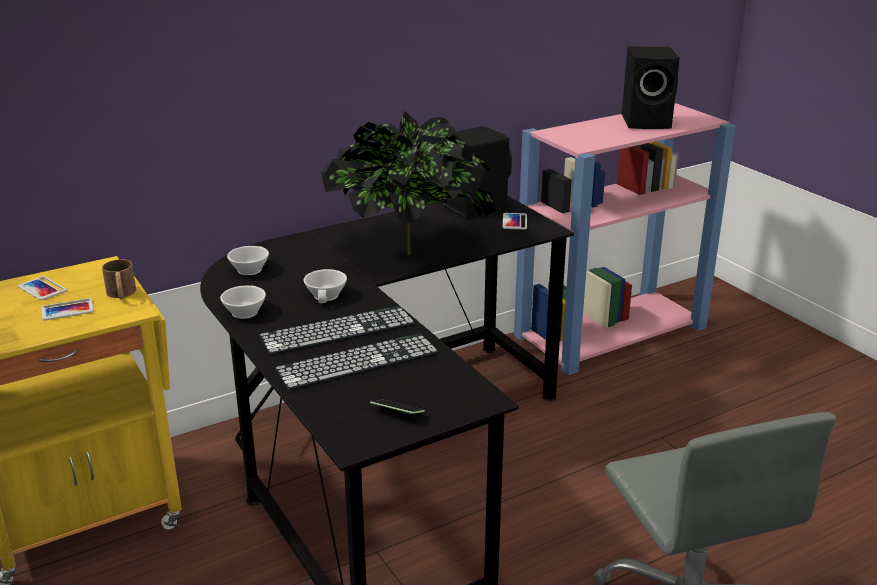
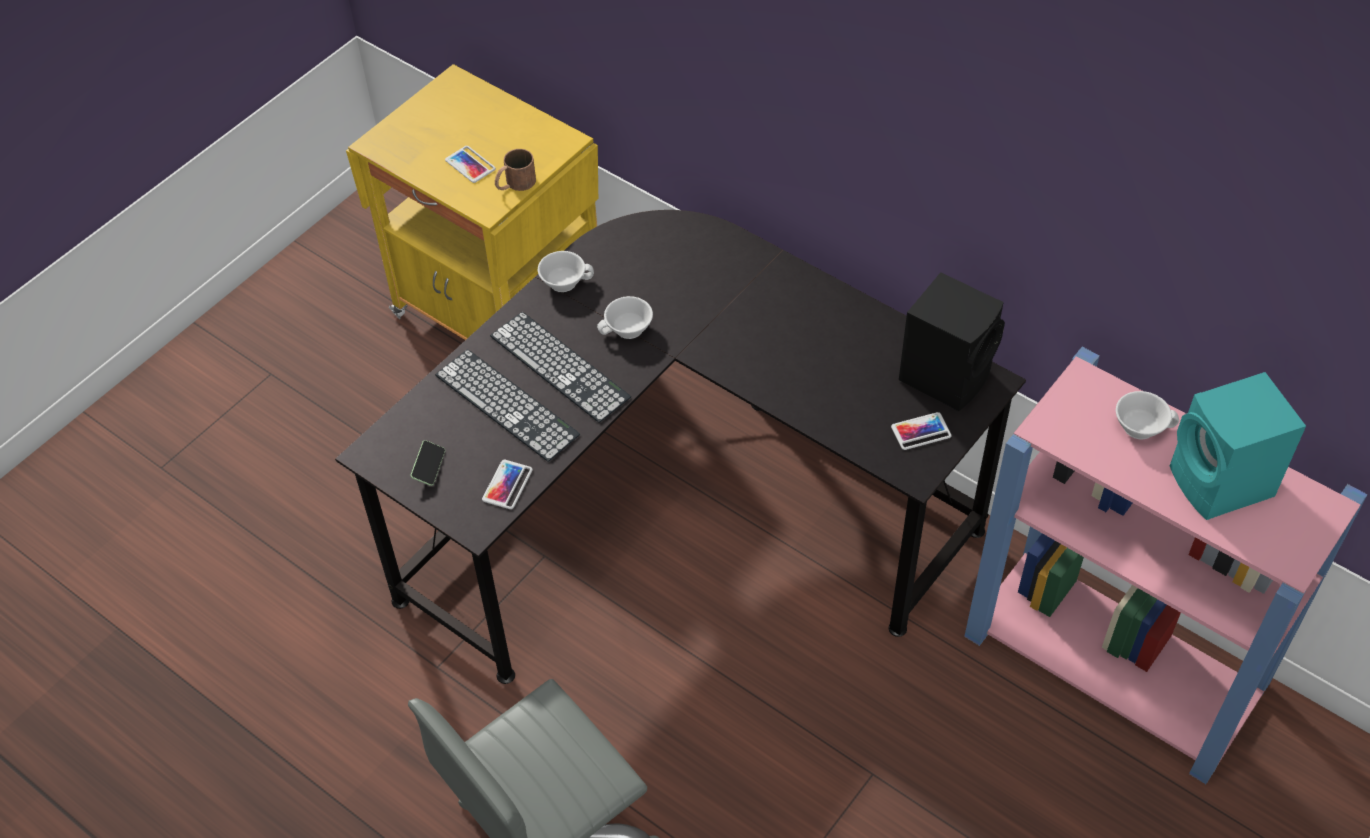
camera: 70 degrees right, 25 degrees up
(42, 289) = (501, 127): phone -> phone (507, 485)
(249, 269) = (656, 243): white cup -> white cup (1140, 425)
(409, 252) = (770, 358): potted plant -> none
(648, 122) = (1221, 485): black speaker -> turquoise speaker

